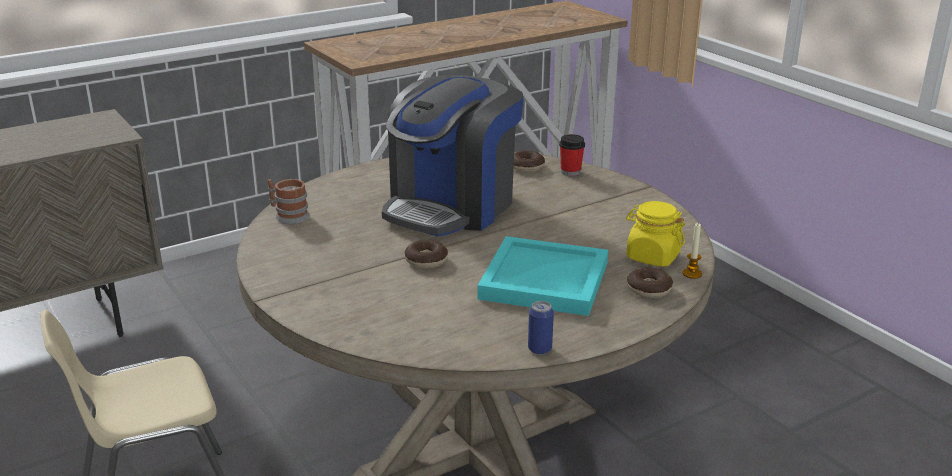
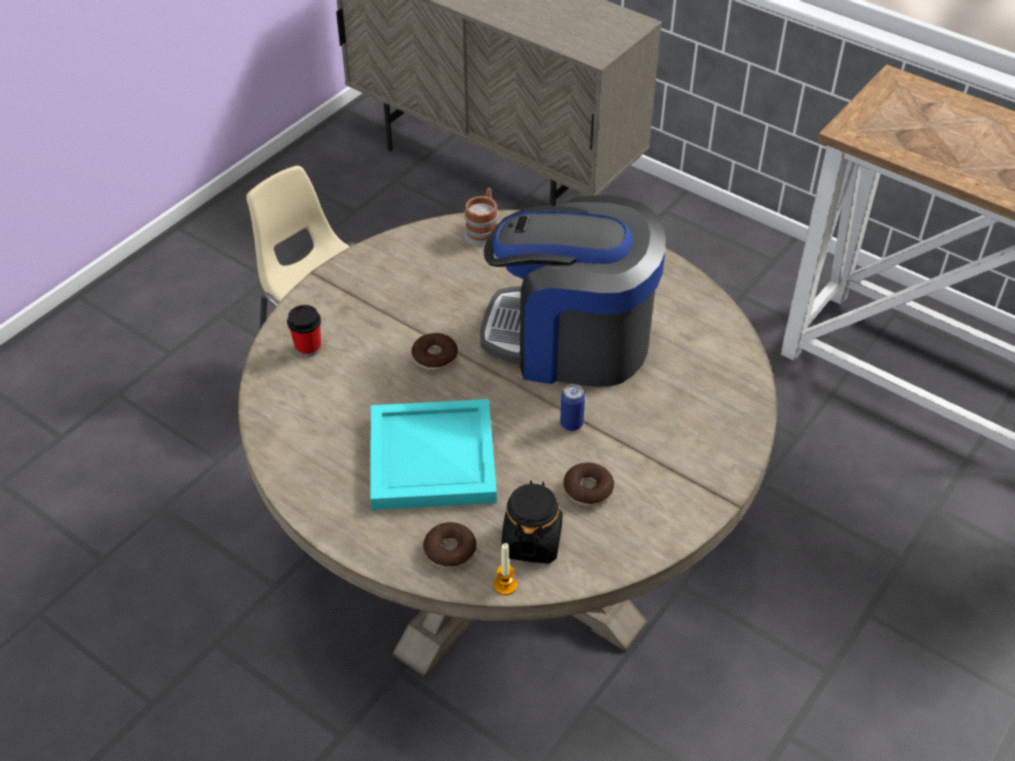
camera: 70 degrees right, 20 degrees up
(527, 167) = (722, 374): donut -> donut (588, 490)
(539, 349) = (294, 486): can -> can (571, 424)
(570, 172) = (734, 418): cup -> cup (308, 348)
(652, 257) = (531, 541): yellow jar -> black jar

